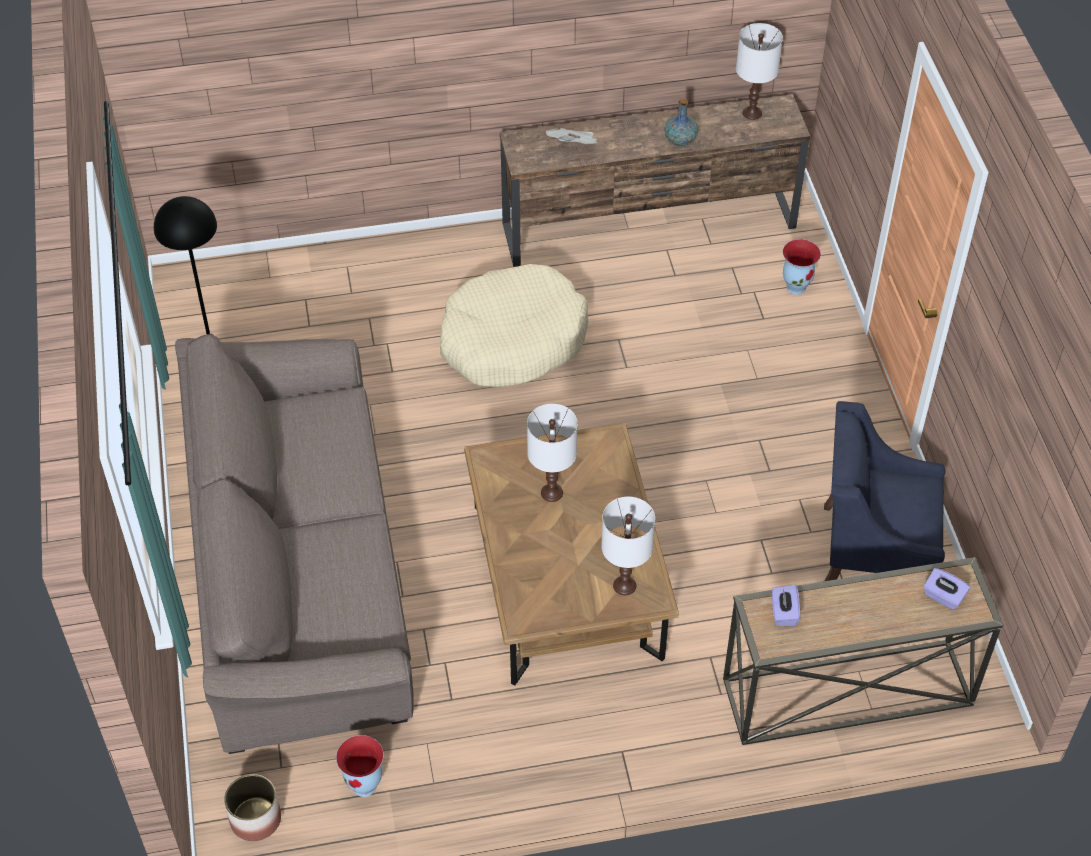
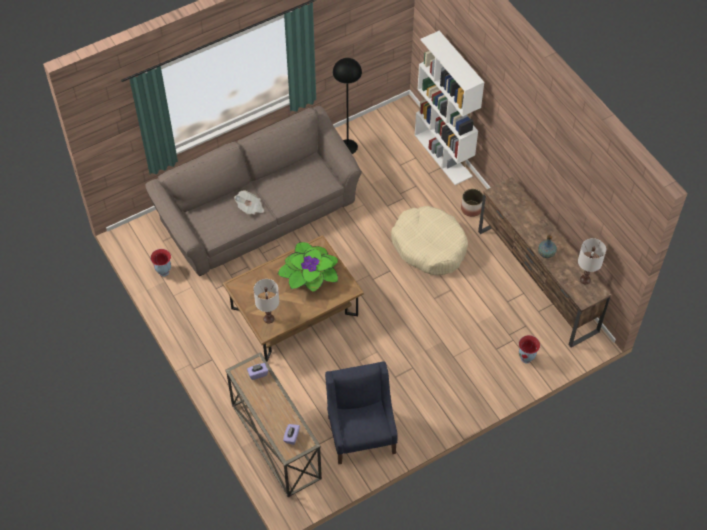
camera: 70 degrees right, 5 degrees up
(255, 818) = (137, 241): planter -> planter (471, 208)
(323, 260) = (443, 155): none -> white bookcase
(552, 493) = (309, 276): white table lamp -> potted plant
(573, 146) = (517, 210): newspaper -> newspaper (250, 208)

